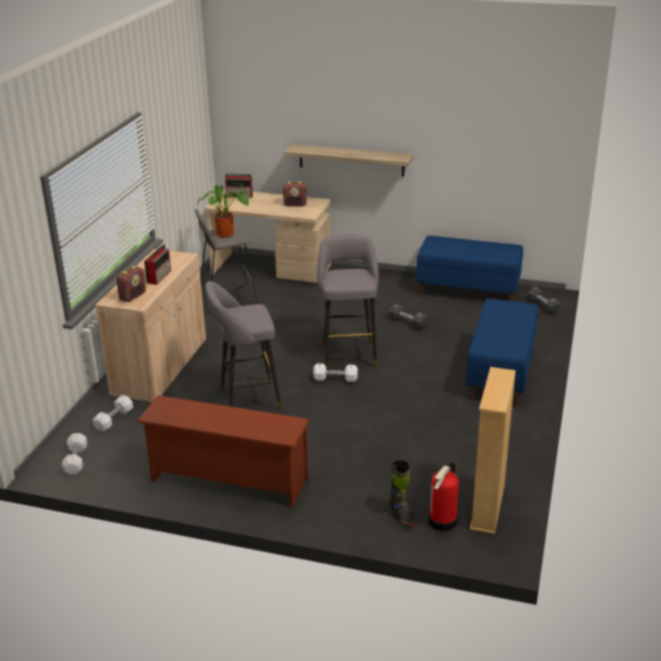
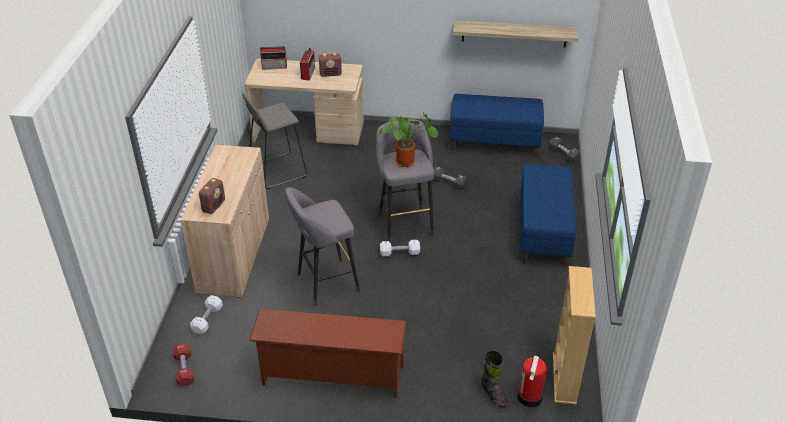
camera: 10 degrees left, 10 degrees up
(76, 460) = (184, 369): white dumbbell -> red dumbbell
(159, 276) = (232, 179): radio -> radio (308, 73)
(227, 233) = (275, 113): potted plant -> potted plant (407, 161)
(351, 160) = (381, 29): shelf -> shelf (514, 34)

